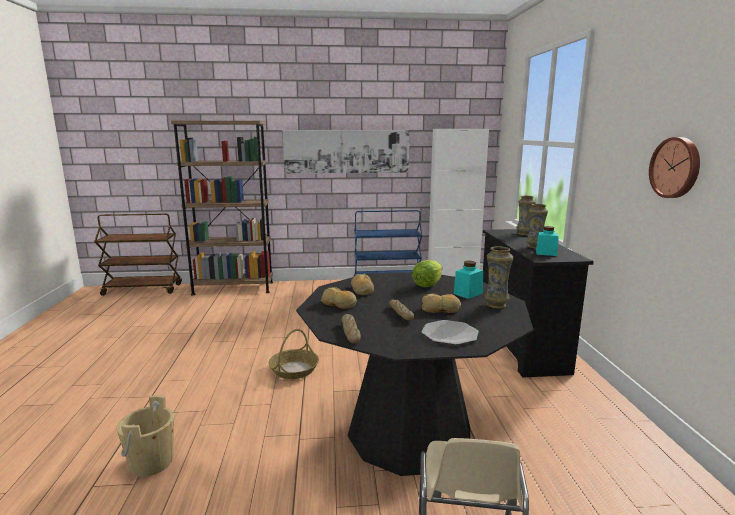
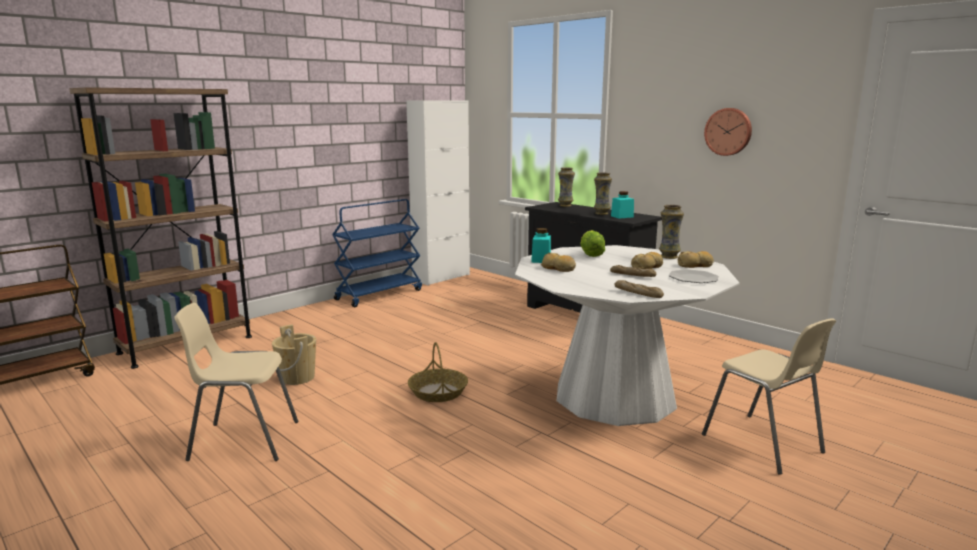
camera: 40 degrees left, 0 degrees up
(151, 462) = (456, 509): beige bucket -> beige bucket (297, 377)
(154, 357) = (243, 441): none -> beige chair
(339, 304) = (573, 281): bread -> bread (695, 265)
(346, 151) = (314, 131): picture -> none
(409, 432) = (615, 396): black dining table -> white dining table
(468, 293) = (633, 254): turquoise jar -> turquoise jar (541, 260)

